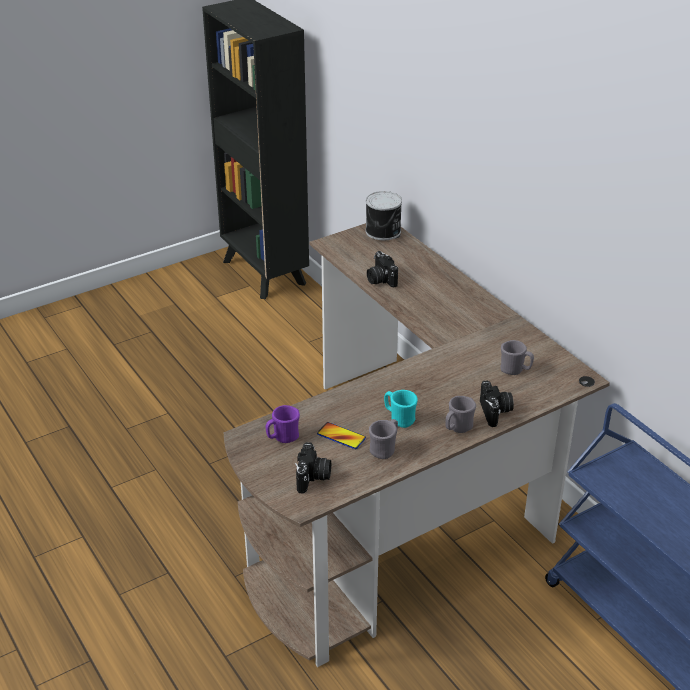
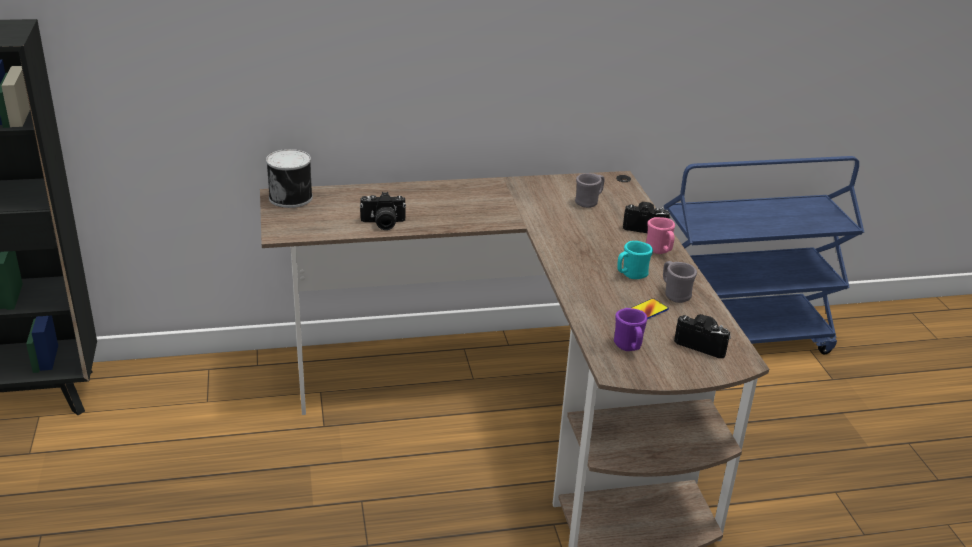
camera: 70 degrees left, 5 degrees down
(457, 428) = (659, 251): grey mug -> pink mug

